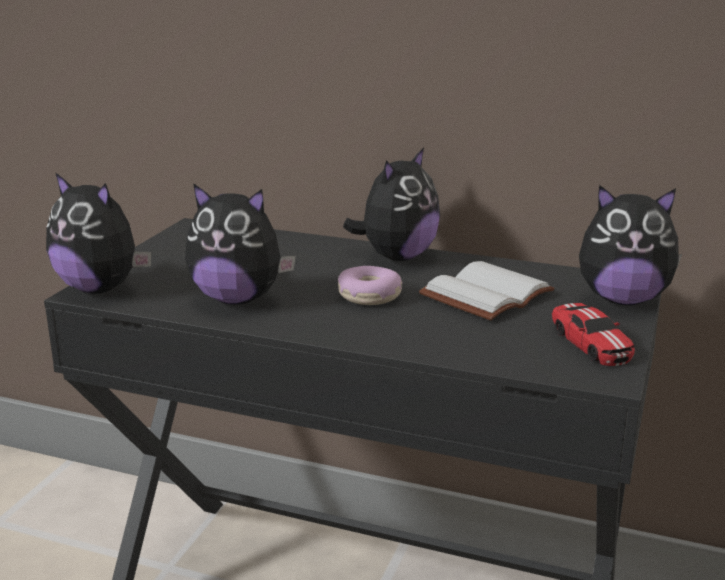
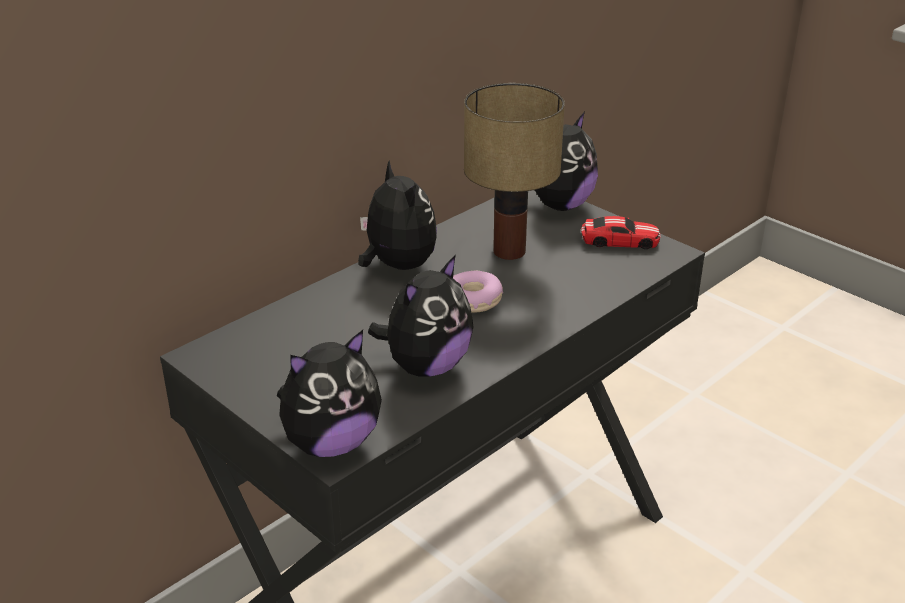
camera: 65 degrees left, 10 degrees up
(485, 293) = (507, 251): white book -> table lamp

